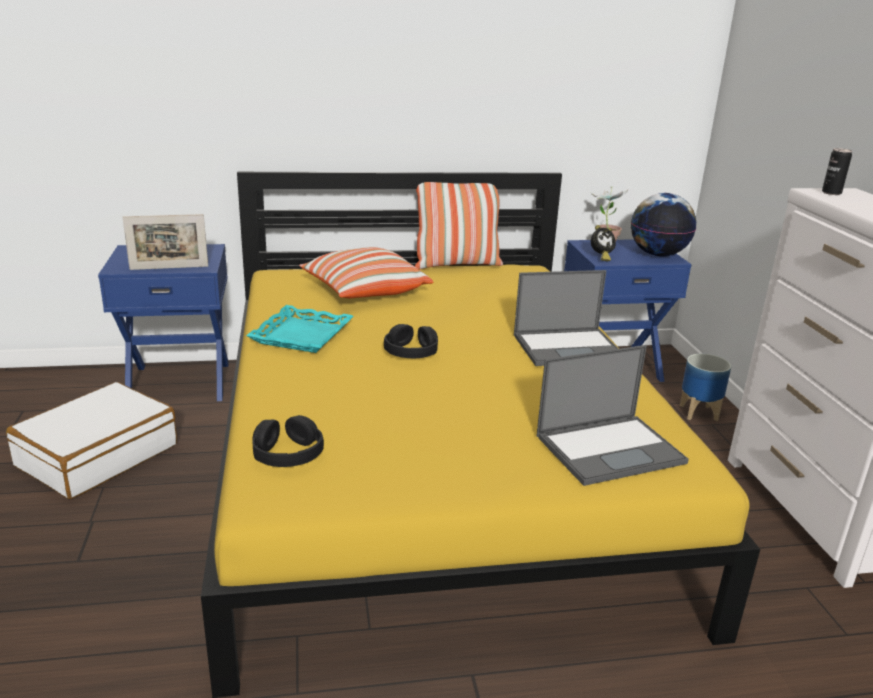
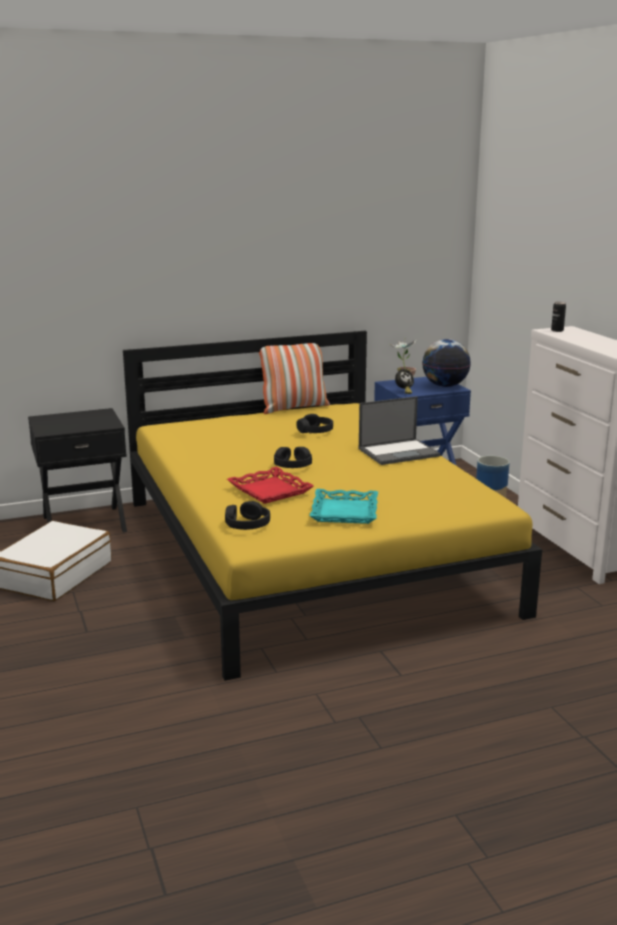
camera: 10 degrees left, 5 degrees down
(169, 268) = (85, 428): picture frame -> none
(179, 382) = (84, 523): blue nightstand -> black nightstand
(301, 335) = (208, 463): turquoise tray -> turquoise tray (344, 512)
(356, 392) = (269, 490): none -> red tray
(364, 292) = (235, 432): pillow -> none
(466, 301) = (315, 431): none -> black headphones
(611, 449) = (445, 502): laptop -> none

